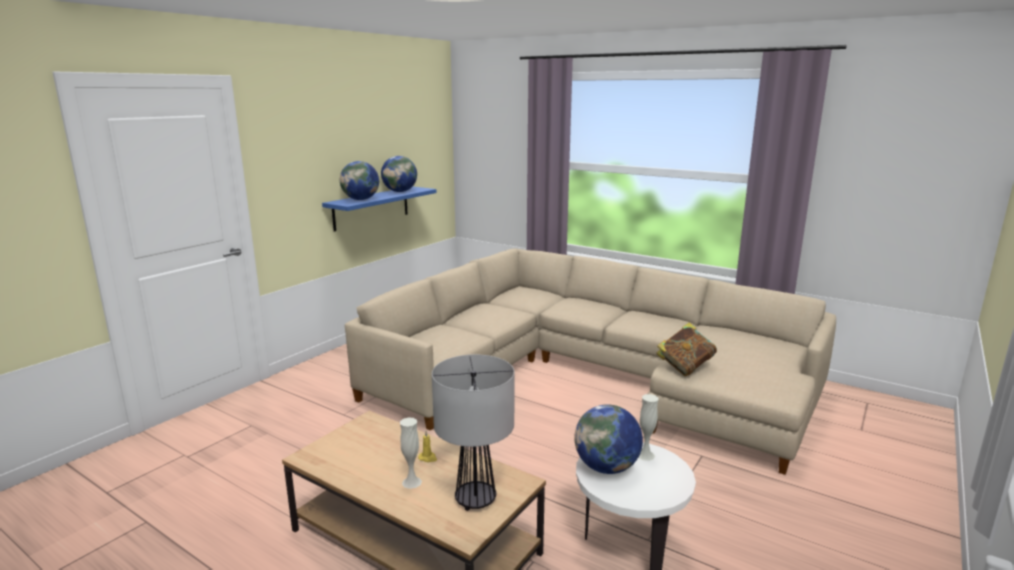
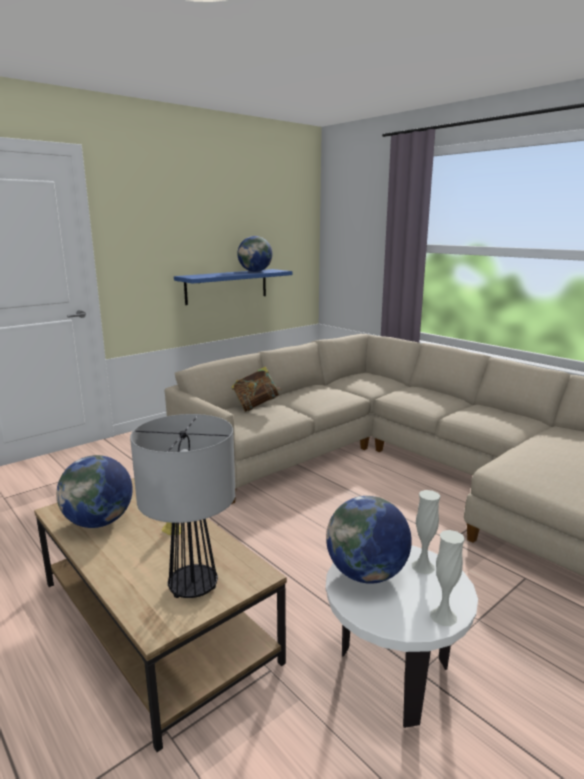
camera: 15 degrees right, 0 degrees up
(361, 199) = (211, 275): globe -> globe (99, 522)
(411, 482) = (139, 554): white vase -> white vase (443, 616)
(685, 367) = (516, 469): book -> book (255, 406)

